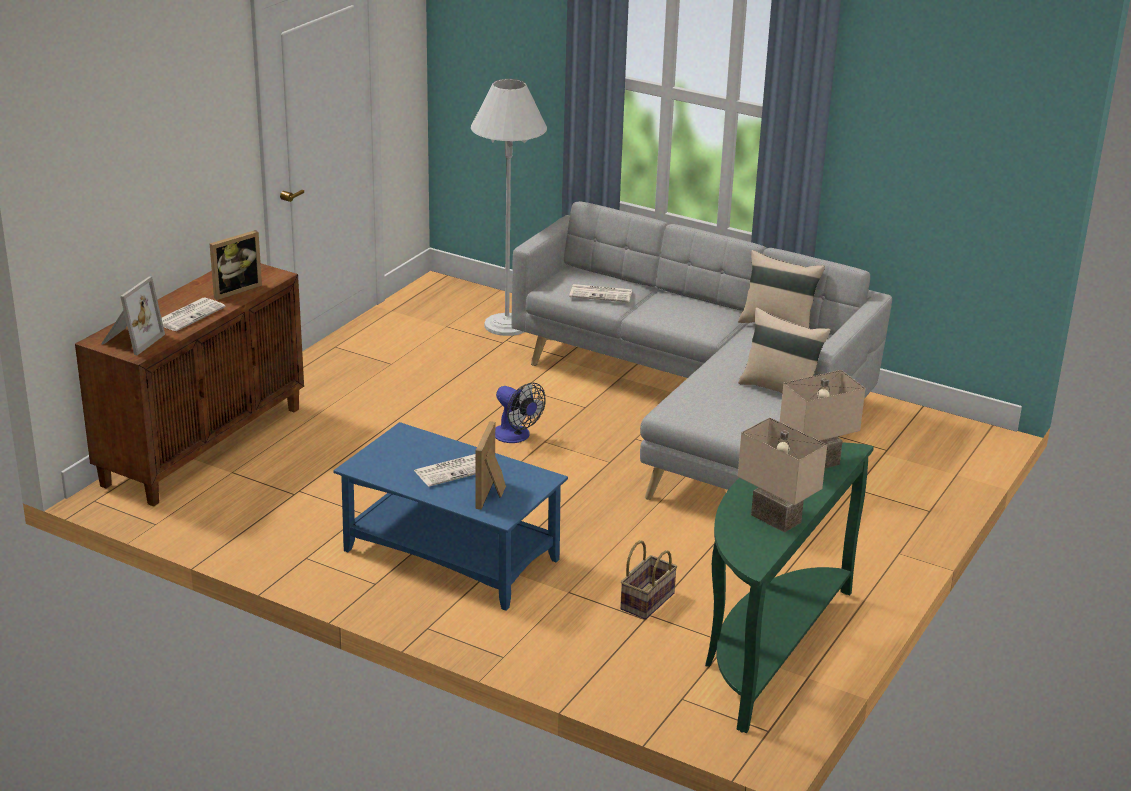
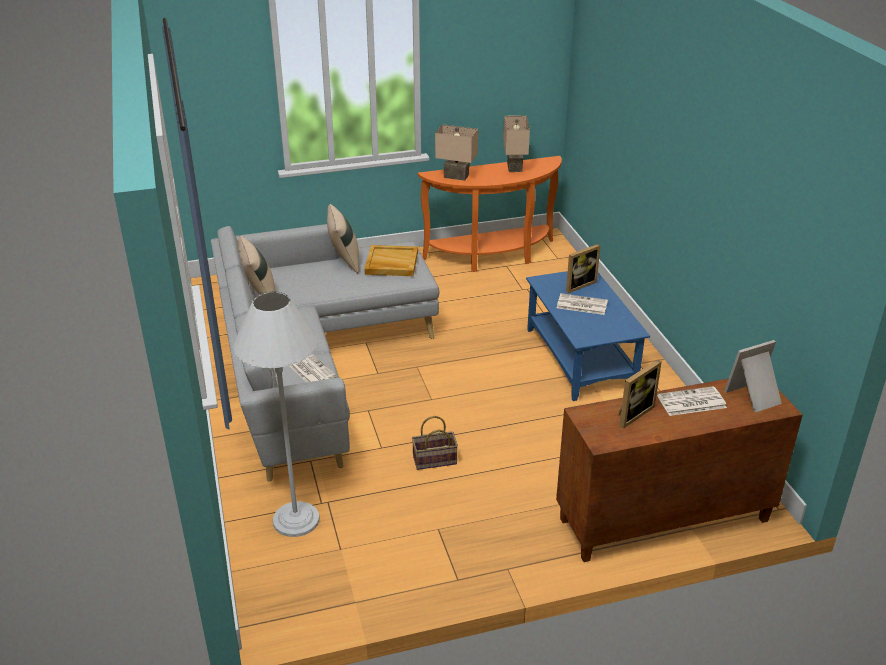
camera: 135 degrees left, 5 degrees up
(234, 289) = (632, 413): picture frame -> picture frame turned 135 degrees clockwise
(516, 436) = (443, 412): fan -> none
(647, 600) = (513, 295): basket -> basket (434, 460)
(728, 408) = (391, 263): none -> beige tray
(768, 648) = (493, 257): green console table -> orange console table

